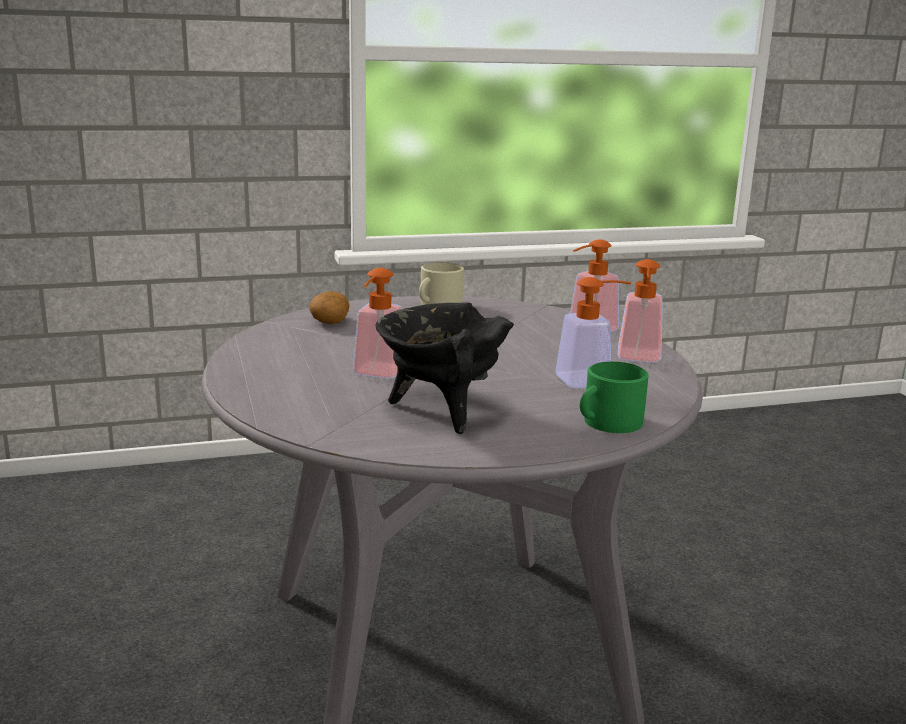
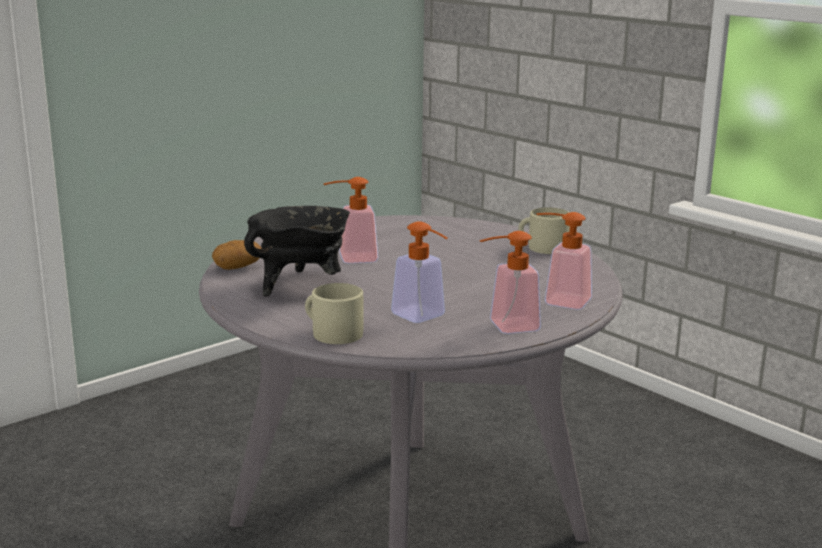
camera: 65 degrees right, 0 degrees up
(329, 321) = (448, 228): potato -> potato (237, 267)
(607, 423) = (332, 332): green mug -> beige mug

